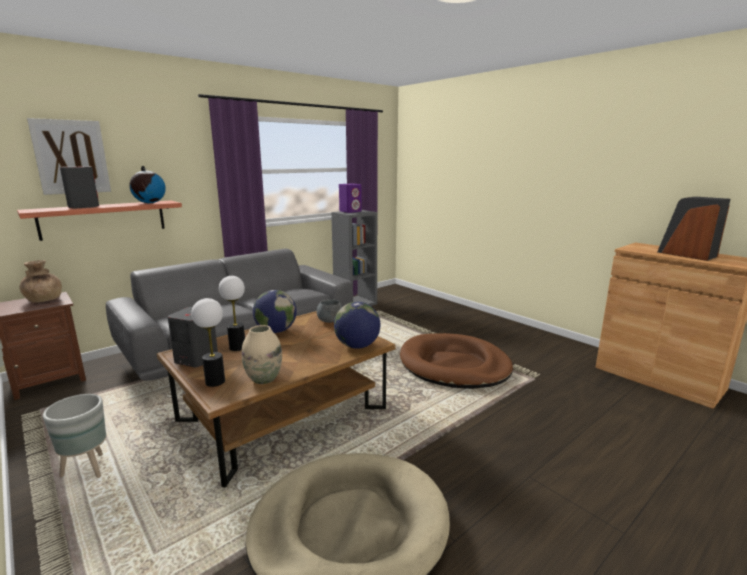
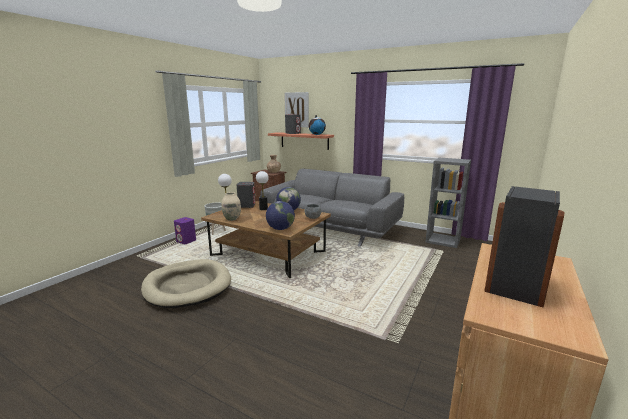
camera: 70 degrees right, 0 degrees up
(350, 211) = (452, 159): purple speaker -> purple speaker (186, 241)
(454, 365) = (373, 295): brown dog bed -> none

